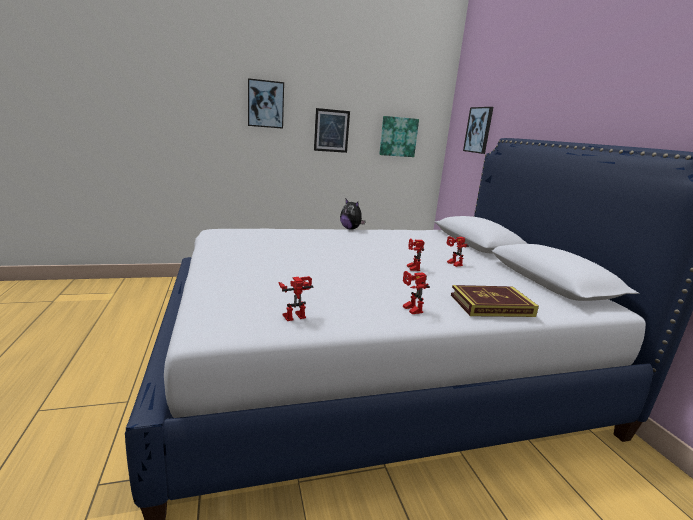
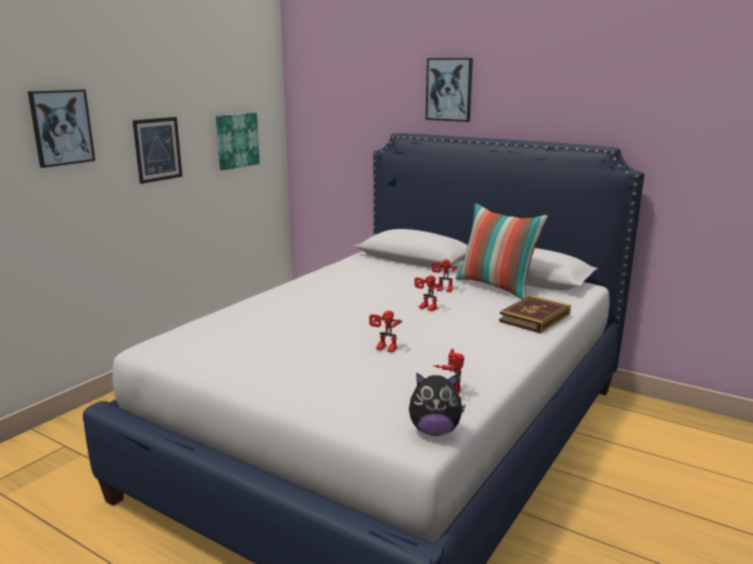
camera: 40 degrees left, 0 degrees up
(351, 229) = (281, 284): plush toy -> plush toy (434, 431)
(409, 309) = (501, 347): toy robot -> toy robot (384, 349)
(478, 130) = (343, 121): picture -> picture (449, 89)
(506, 276) = (496, 287): none -> pillow

